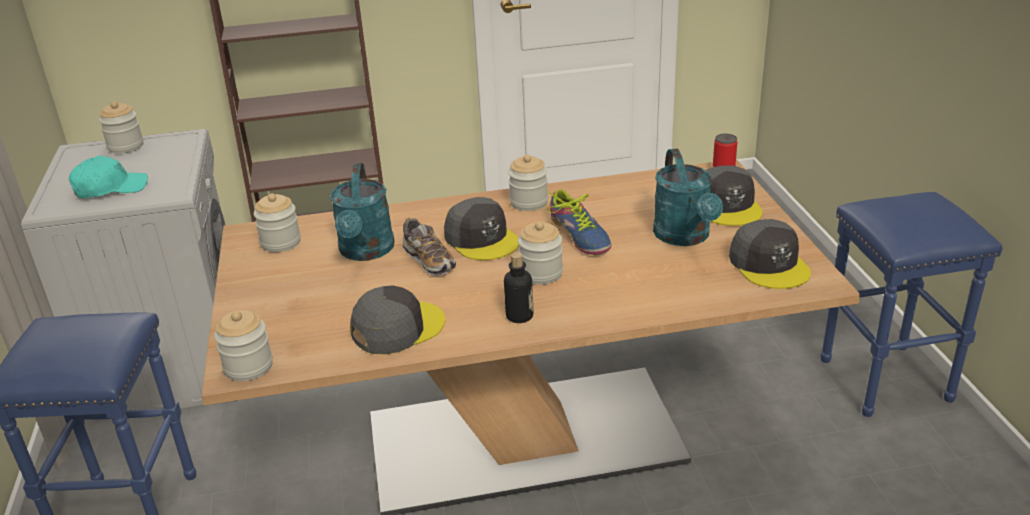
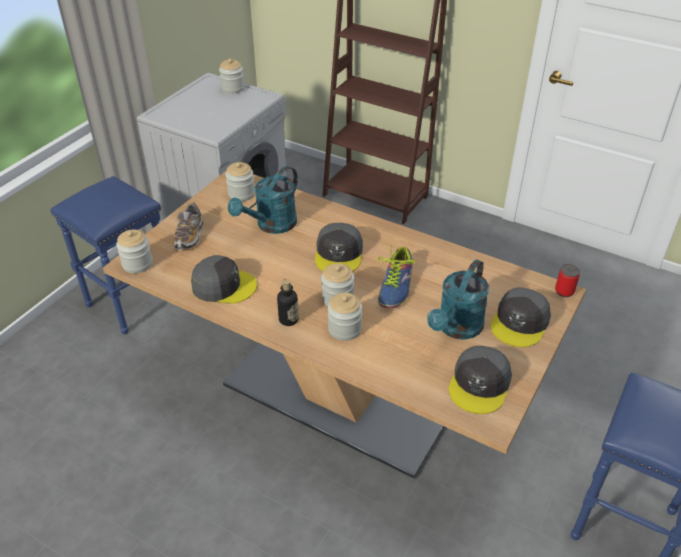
camera: 40 degrees right, 10 degrees up
(110, 188) = (194, 115): turquoise cap -> none
(429, 261) = (293, 252): shoe -> shoe (189, 236)
(529, 202) = (400, 243): jar -> jar (344, 329)

